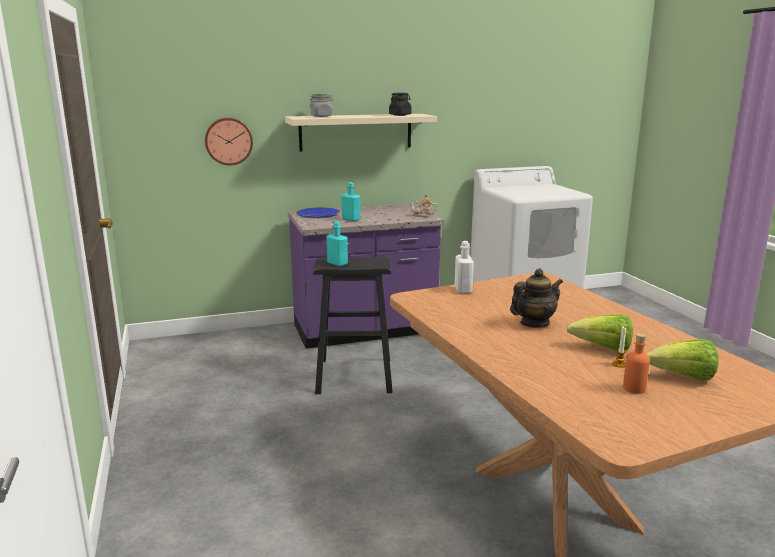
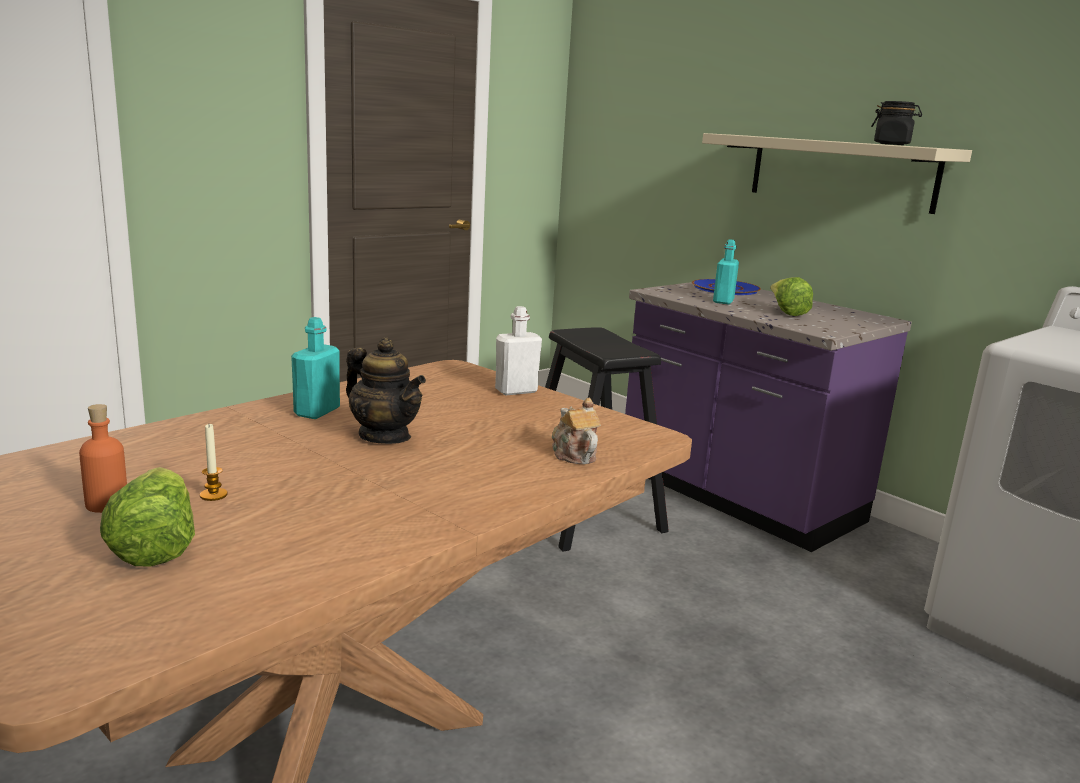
camera: 65 degrees right, 0 degrees up
(228, 141) = (672, 164): wall clock -> none
(321, 116) = (771, 136): grey jar -> none
(337, 263) = (586, 336): turquoise bottle -> turquoise bottle (317, 412)
(422, 215) = (830, 328): teapot -> teapot (573, 454)
(603, 349) = (285, 484): lettuce -> lettuce (786, 312)

